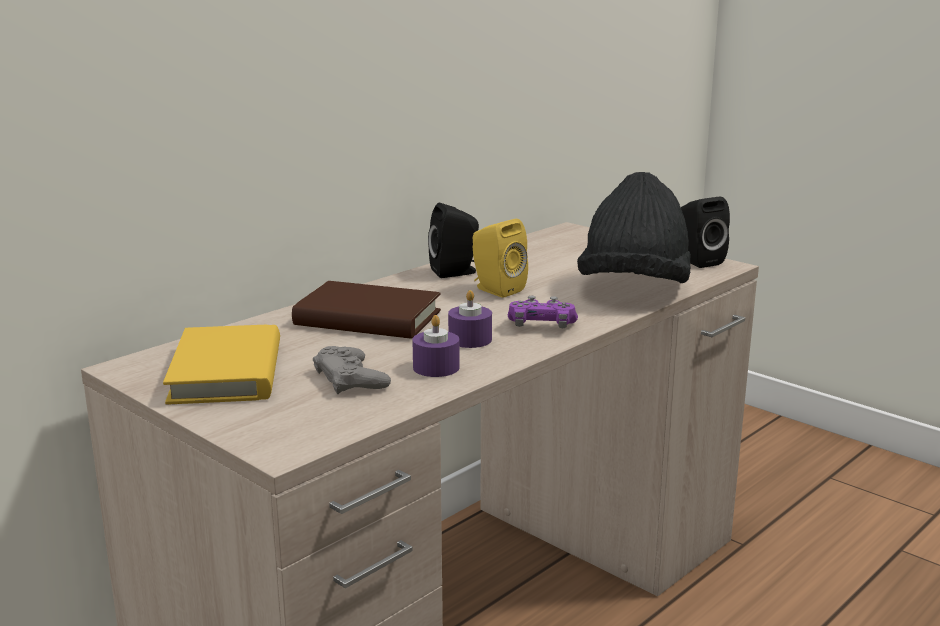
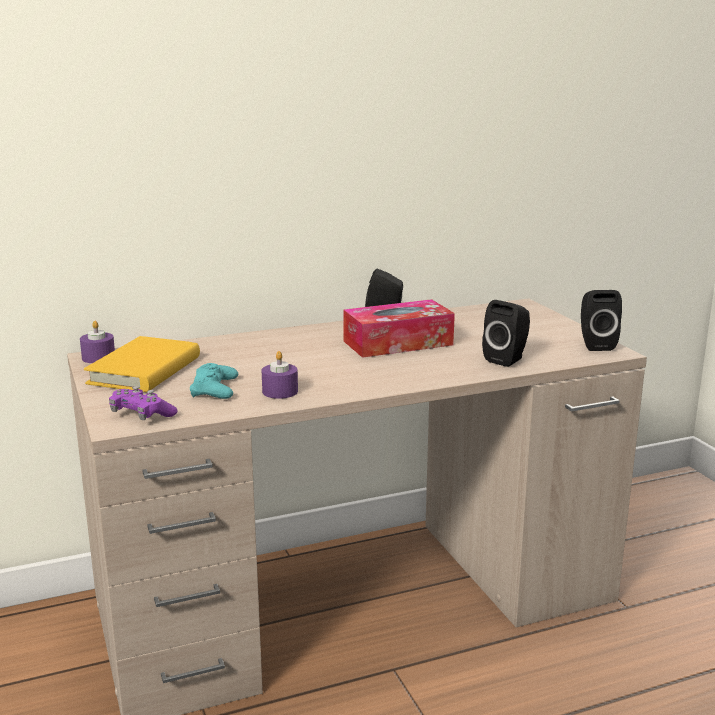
camera: 25 degrees right, 0 degrees up
(351, 378) = (214, 388): grey game controller -> turquoise game controller
(367, 318) = (279, 349): brown book -> none
(470, 339) = (329, 376): purple candle -> purple candle (98, 357)
(496, 289) = (398, 343): yellow speaker -> tissue box
(541, 326) = (394, 376): purple game controller -> purple game controller (142, 415)
(634, 289) = (507, 359): black hat -> black speaker

